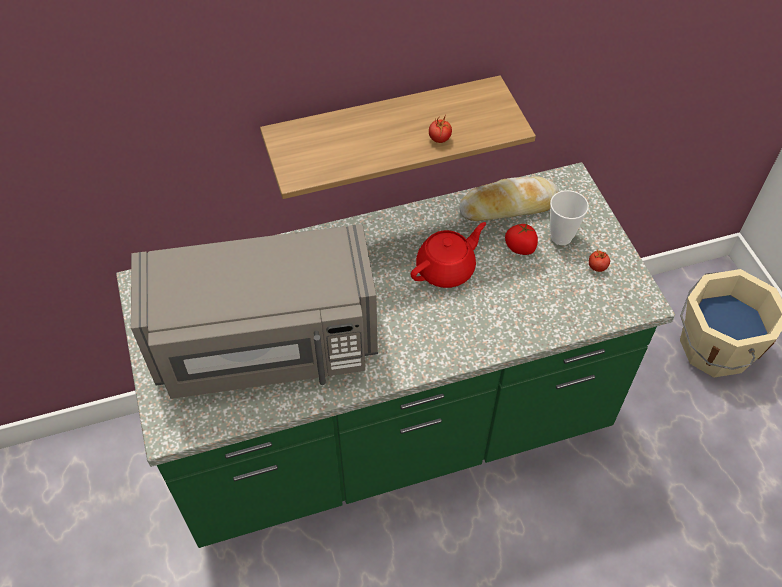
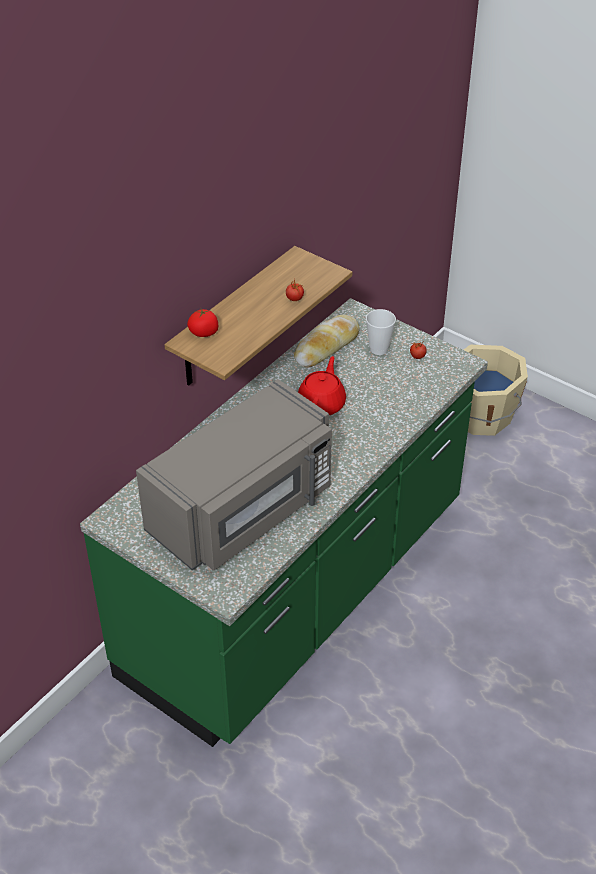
camera: 35 degrees left, 10 degrees down
(520, 247) = (358, 368): tomato -> tomato (204, 332)

